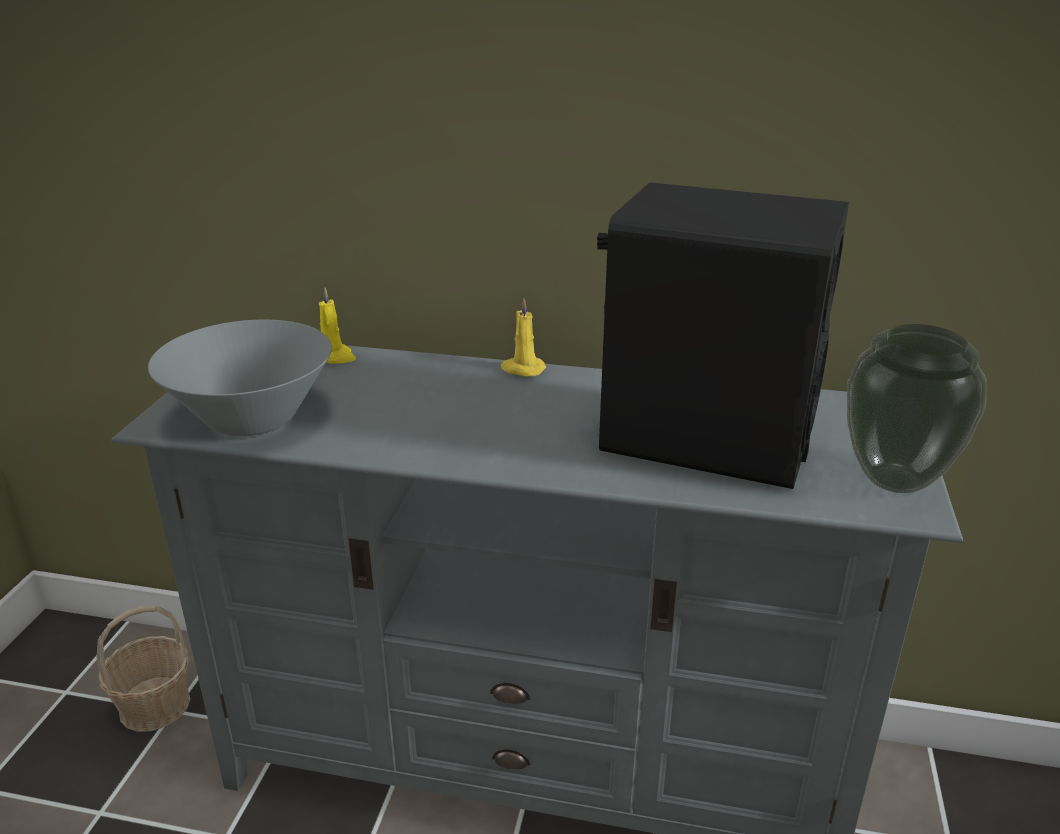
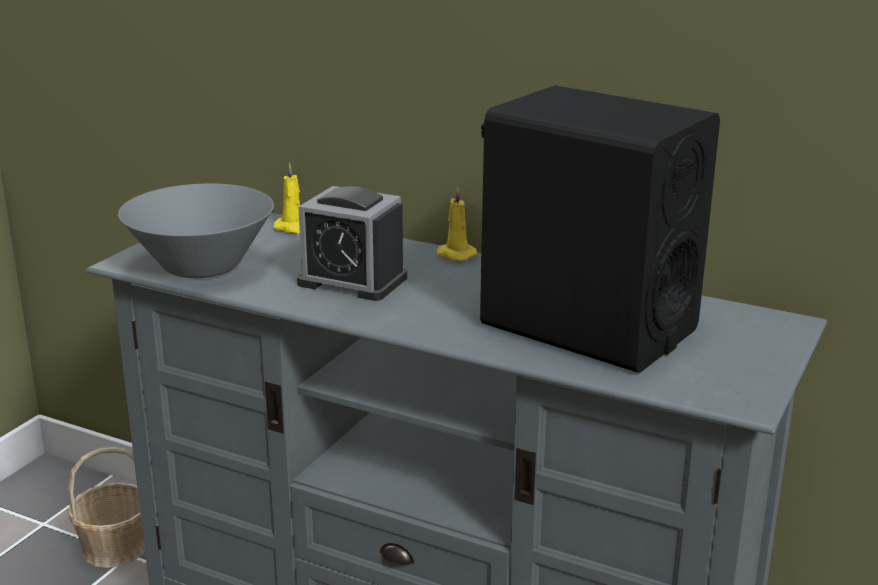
camera: 15 degrees right, 5 degrees down
(431, 415) = (352, 281): none -> alarm clock
(893, 479) = (742, 378): vase -> none

